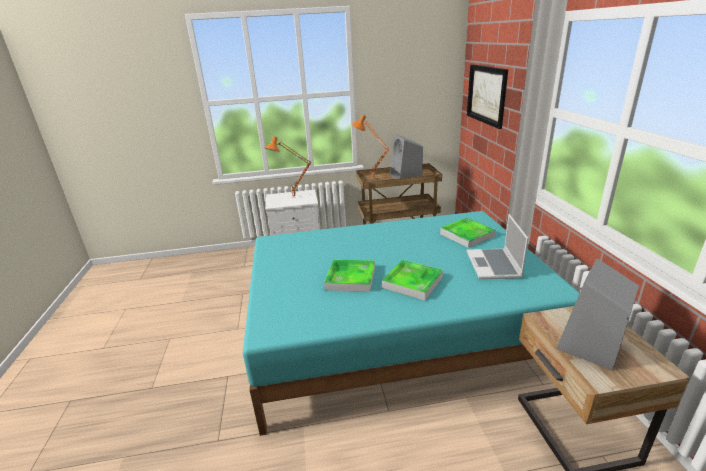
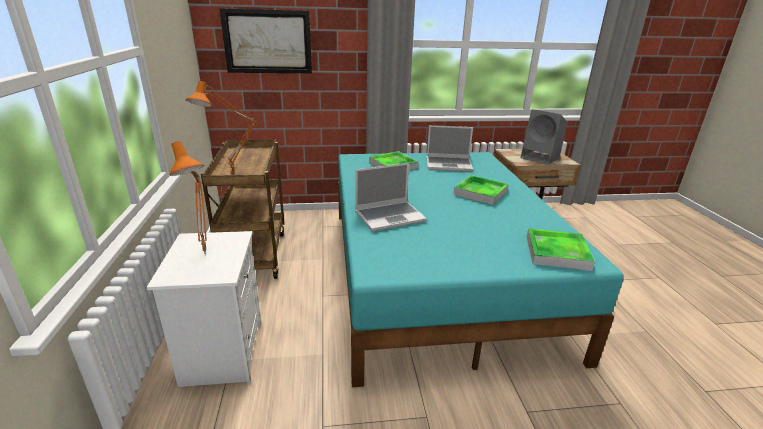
camera: 90 degrees left, 0 degrees up
(346, 240) = (390, 216): none -> laptop
(350, 278) = (478, 217): tray -> tray (557, 252)
(406, 177) = (247, 159): grey speaker -> none

